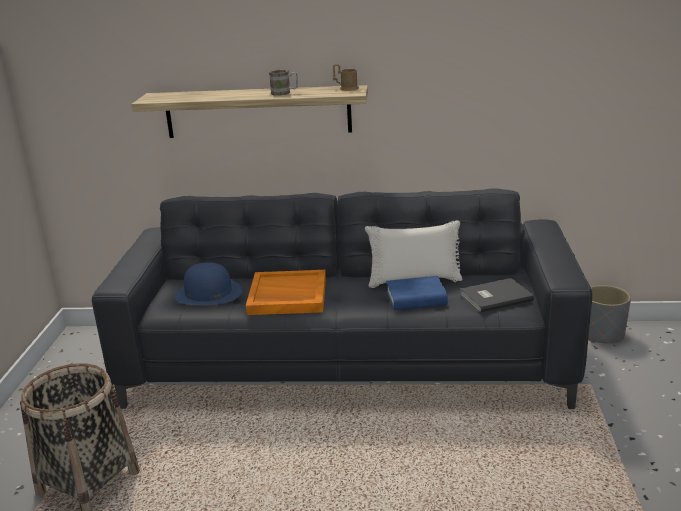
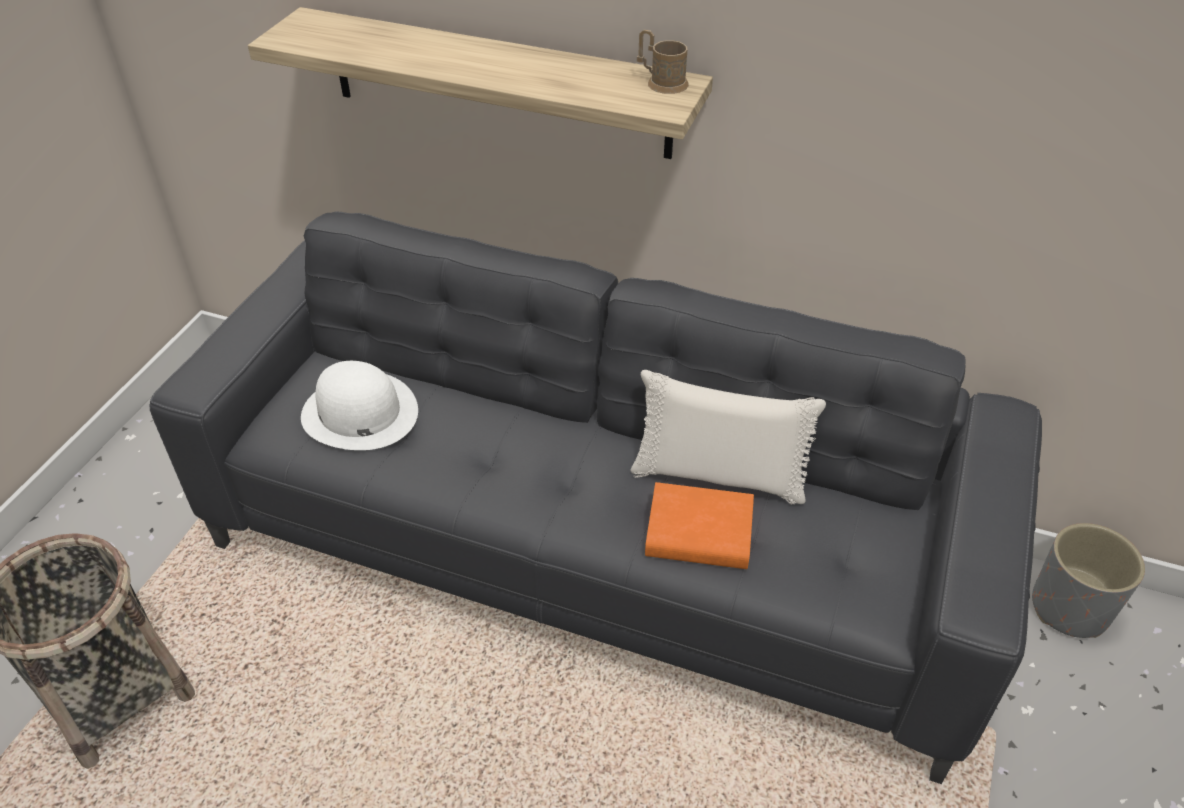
camera: 15 degrees right, 20 degrees up
(208, 293) = (359, 413): blue hat -> white hat
(285, 93) = (536, 72): brown mug -> none
(287, 296) = (481, 459): orange tray -> none
(416, 298) = (699, 533): blue book -> orange book
(494, 297) = (844, 572): grey book -> none

